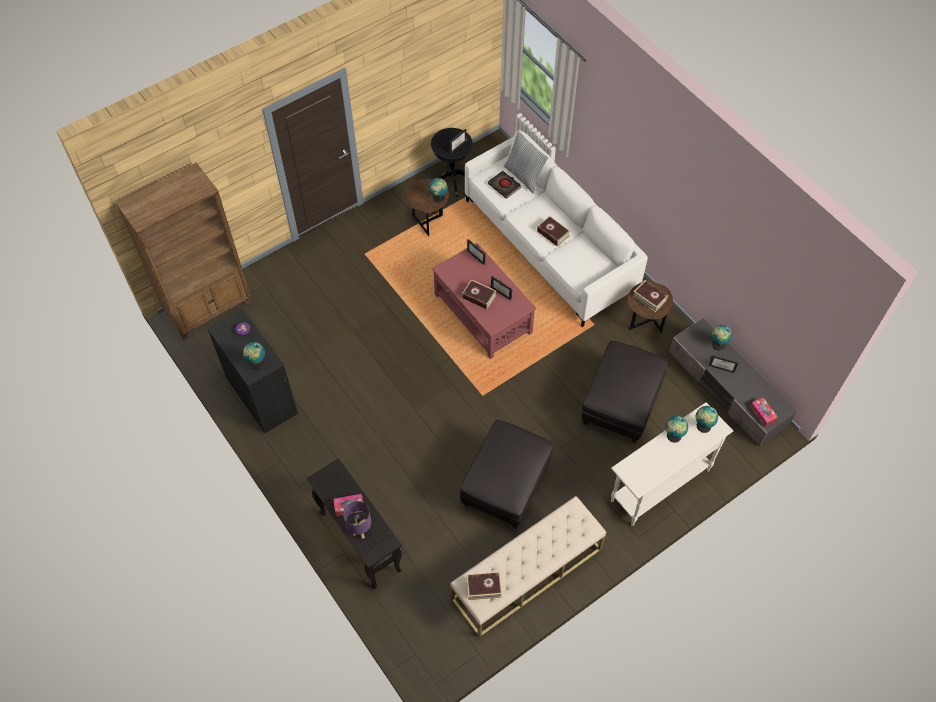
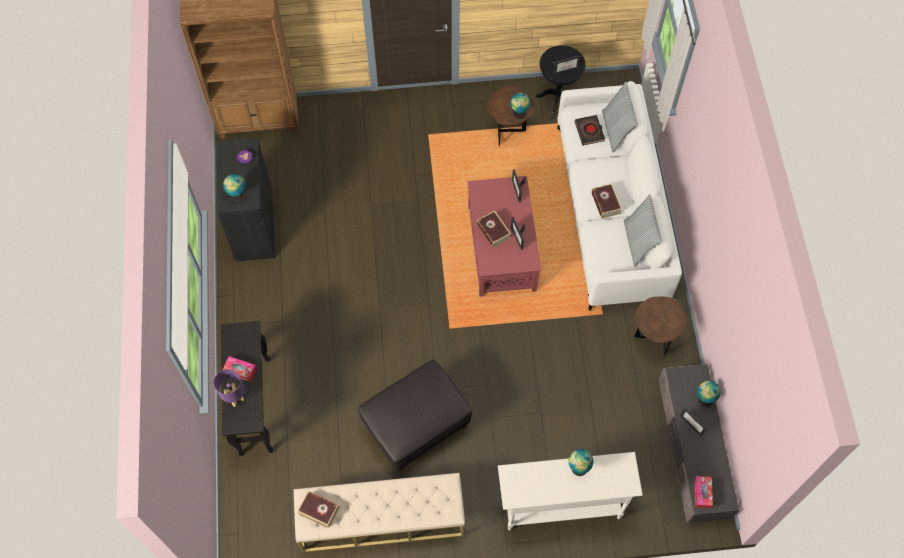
camera: 30 degrees right, 5 degrees up
(597, 250) = (638, 242): none -> pillow
(621, 403) = (576, 406): black ottoman -> none
(649, 298) = (660, 317): book -> none
(702, 426) = (614, 474): globe -> none

